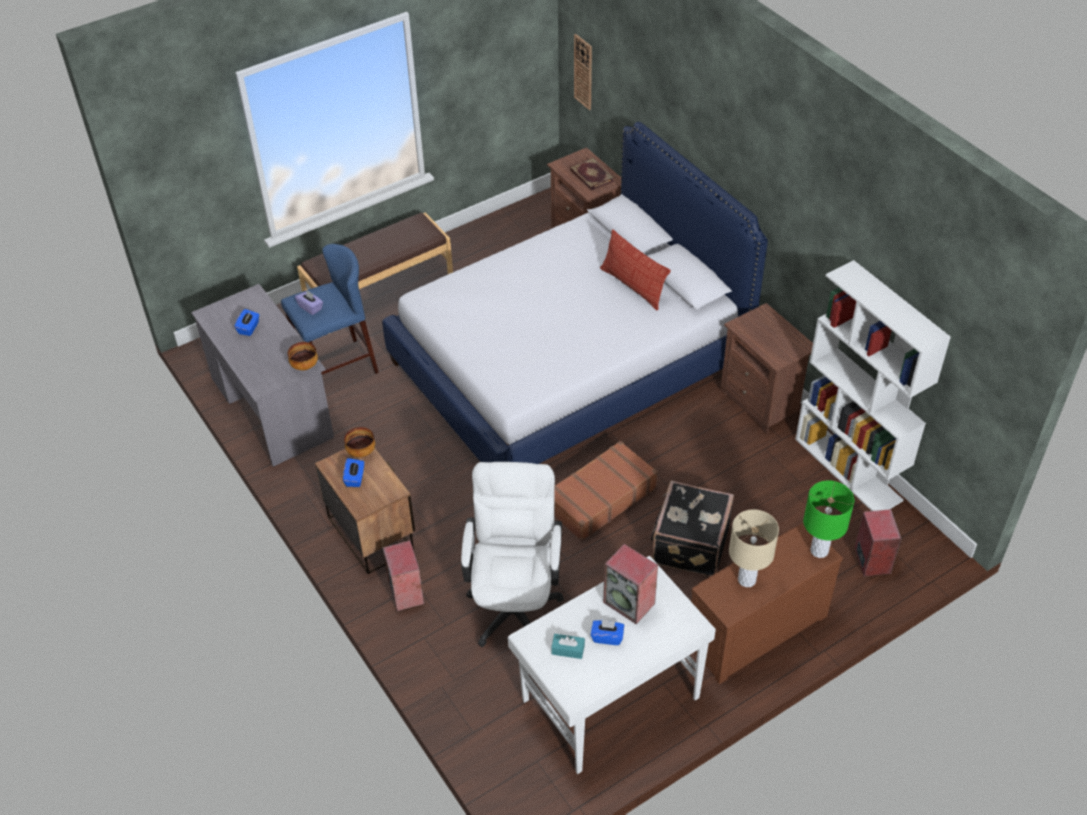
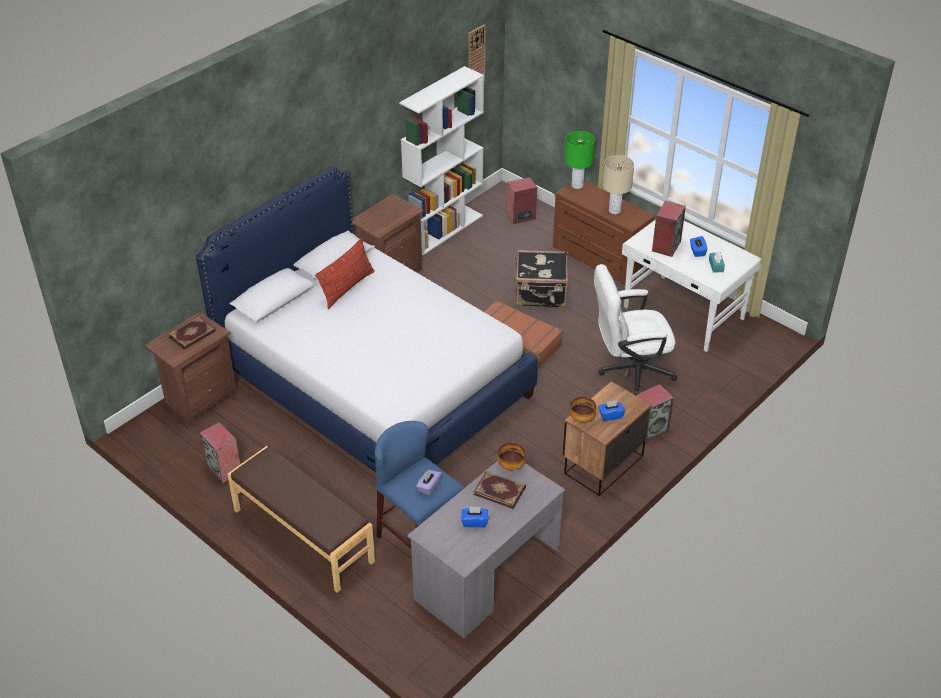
camera: 105 degrees left, 5 degrees down
(277, 352) = (500, 490): none -> book
(484, 250) = (224, 469): none -> speaker
(583, 72) = (116, 287): wall clock -> wall clock (476, 56)

